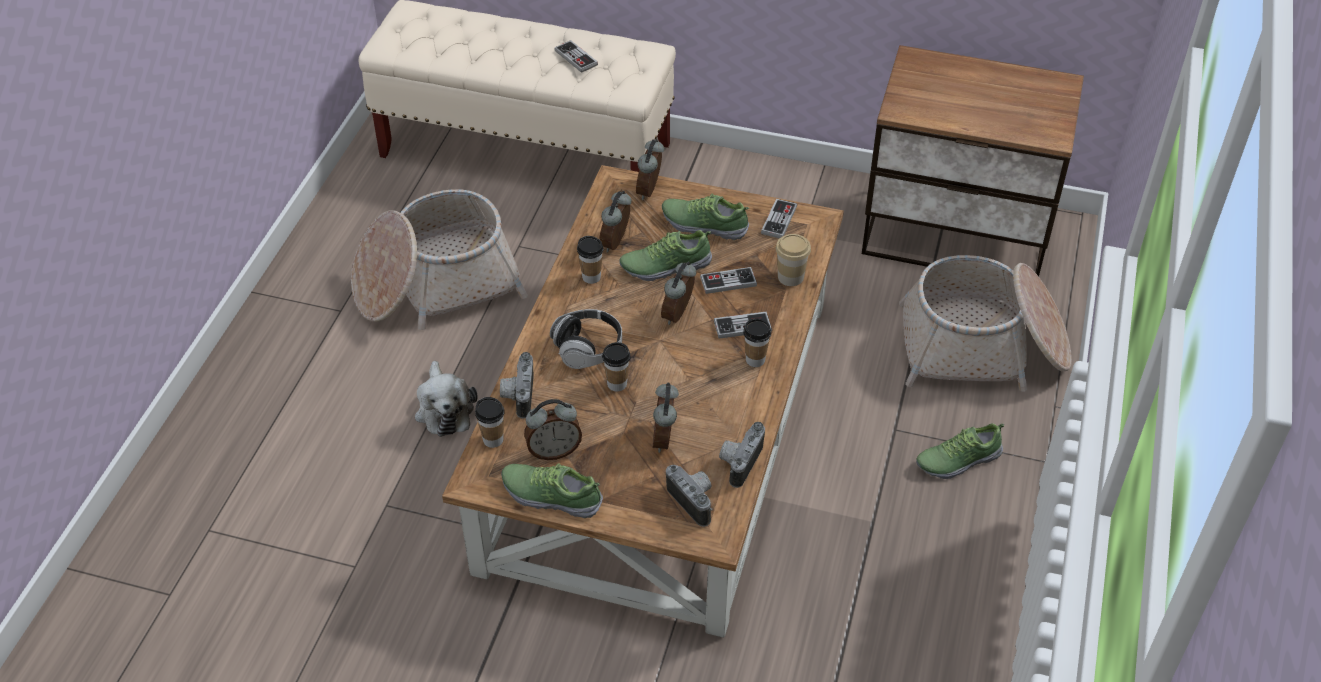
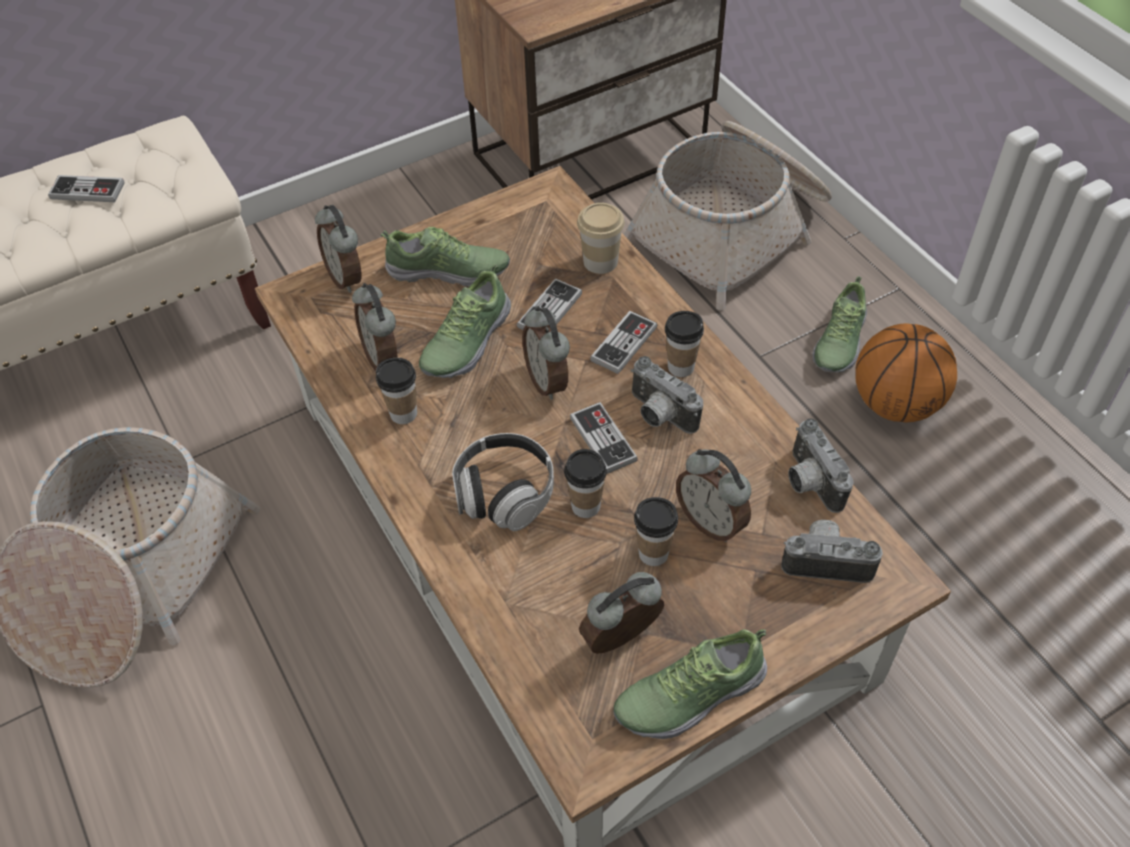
camera: 45 degrees left, 5 degrees up
(444, 409) = (315, 709): plush toy -> none
(493, 440) = (540, 691): cup -> cup (653, 553)
(517, 395) = (498, 613): camera -> camera (658, 415)
(554, 451) = (622, 640): alarm clock -> alarm clock turned 150 degrees counterclockwise
(704, 224) = (448, 271): shoe -> shoe turned 150 degrees counterclockwise
(779, 220) = (515, 216): game controller -> game controller (603, 439)
(942, 520) = (896, 404): none -> basketball

